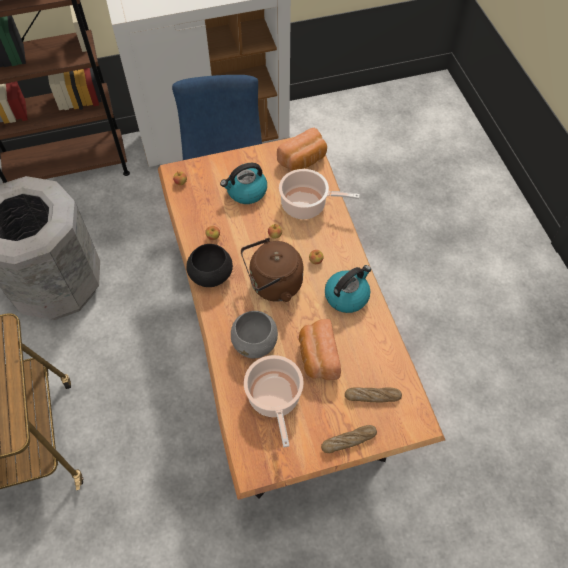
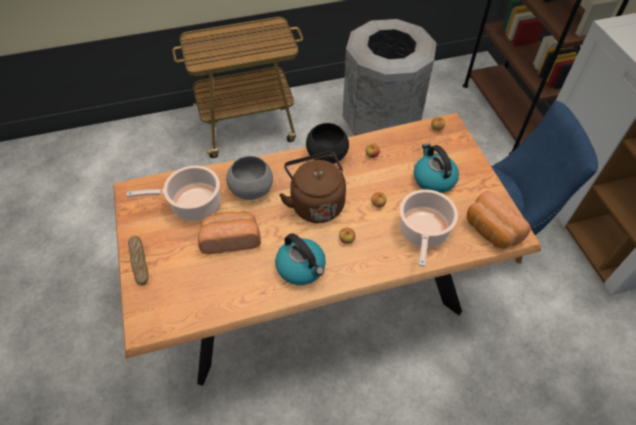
camera: 90 degrees right, 5 degrees down
(372, 396) = (181, 285): bread -> none

